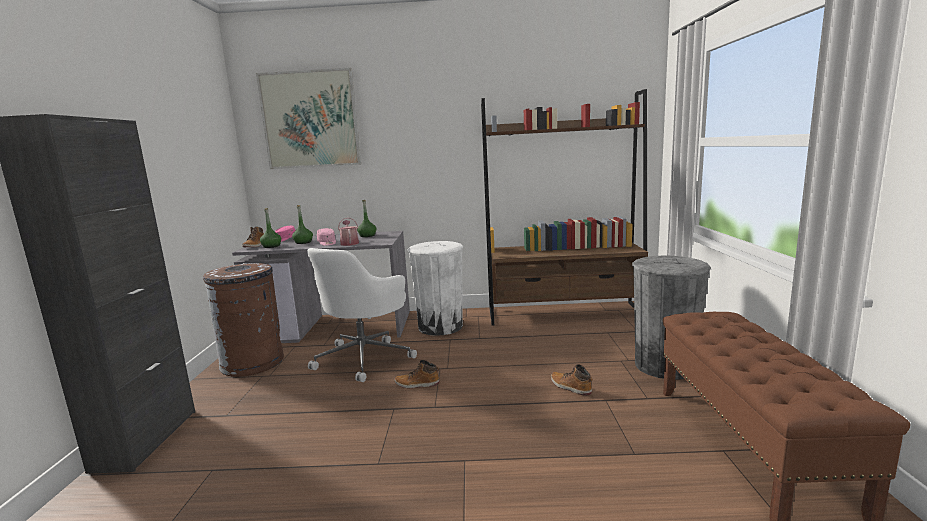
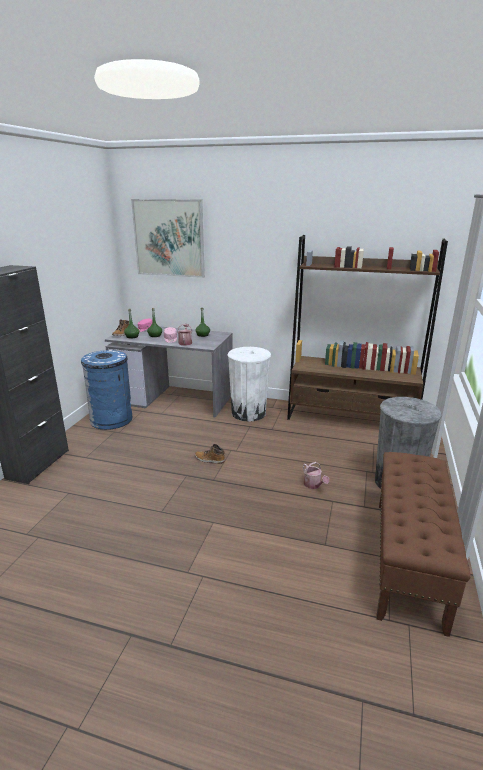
camera: 15 degrees right, 10 degrees up
(253, 362) = (111, 419): brown trash can -> blue trash can
(365, 358) = (184, 430): white office chair -> none
(570, 387) = (313, 485): boot -> watering can

